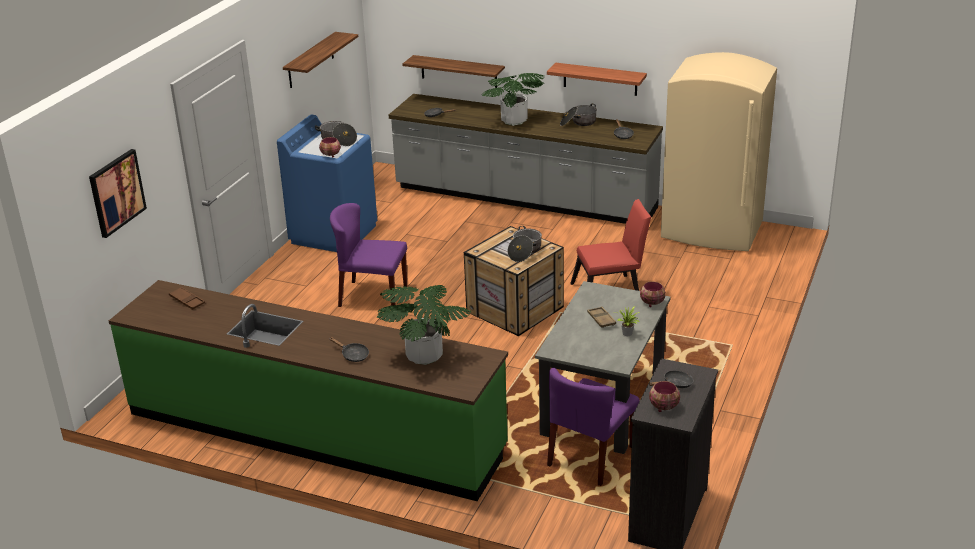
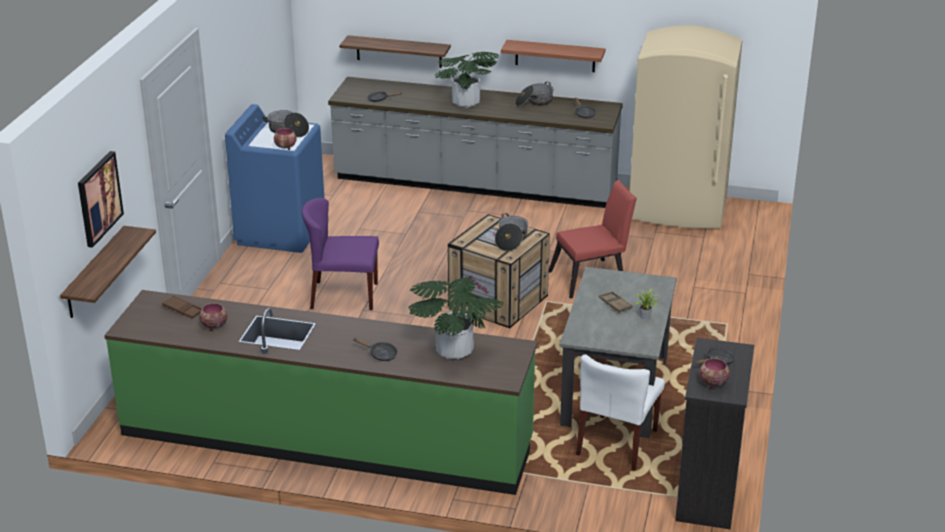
camera: 10 degrees left, 0 degrees up
(311, 60) = (250, 46): shelf -> shelf (95, 273)
(591, 457) = (617, 443): purple chair -> white chair
(651, 303) = (660, 285): bowl -> bowl (213, 326)

